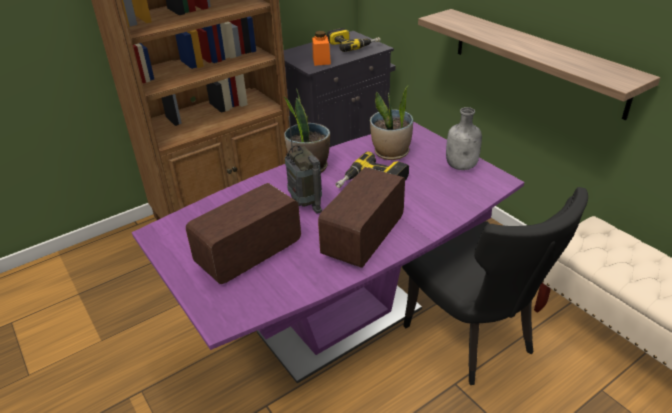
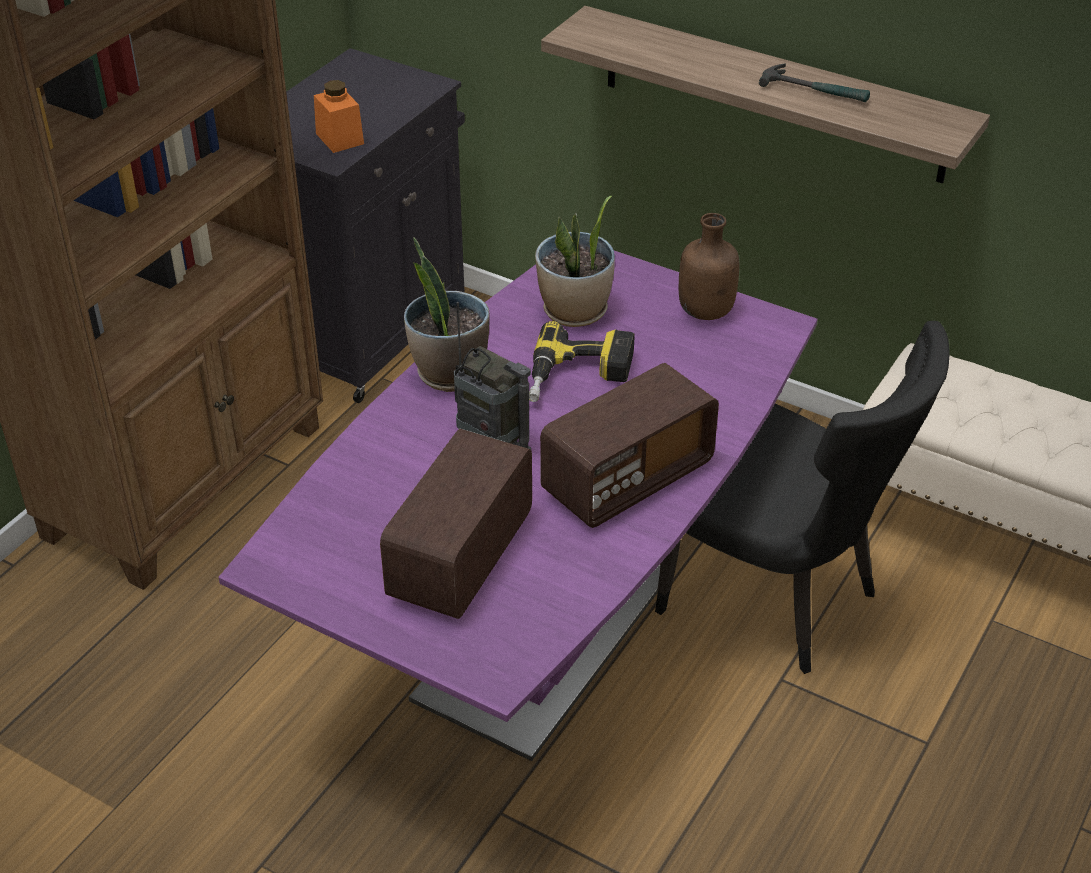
camera: 25 degrees left, 5 degrees up
(352, 45) = (376, 88): power drill -> none
(364, 237) = (627, 479): radio -> radio turned 135 degrees counterclockwise
(462, 166) = (707, 311): grey bottle -> brown bottle
(553, 53) = (815, 91): none -> hammer

